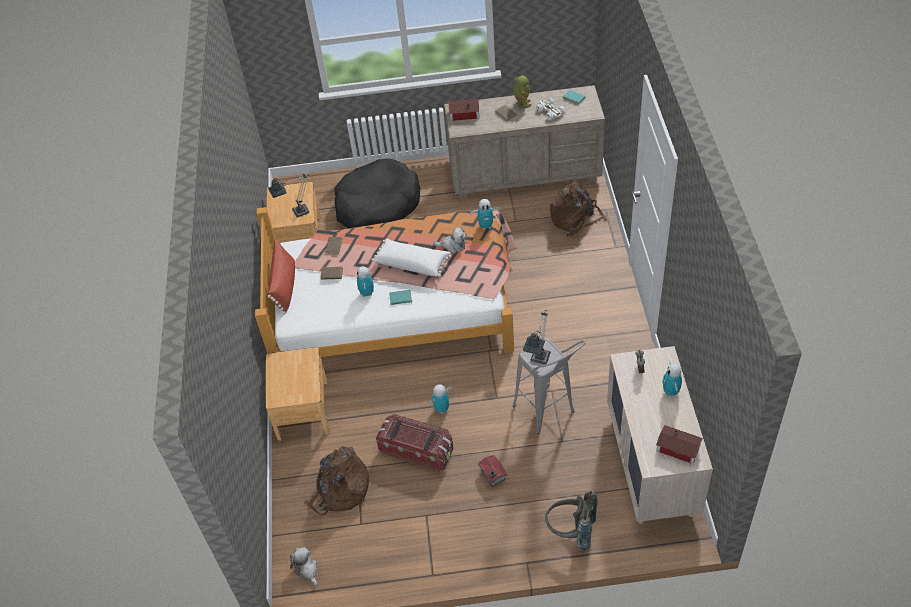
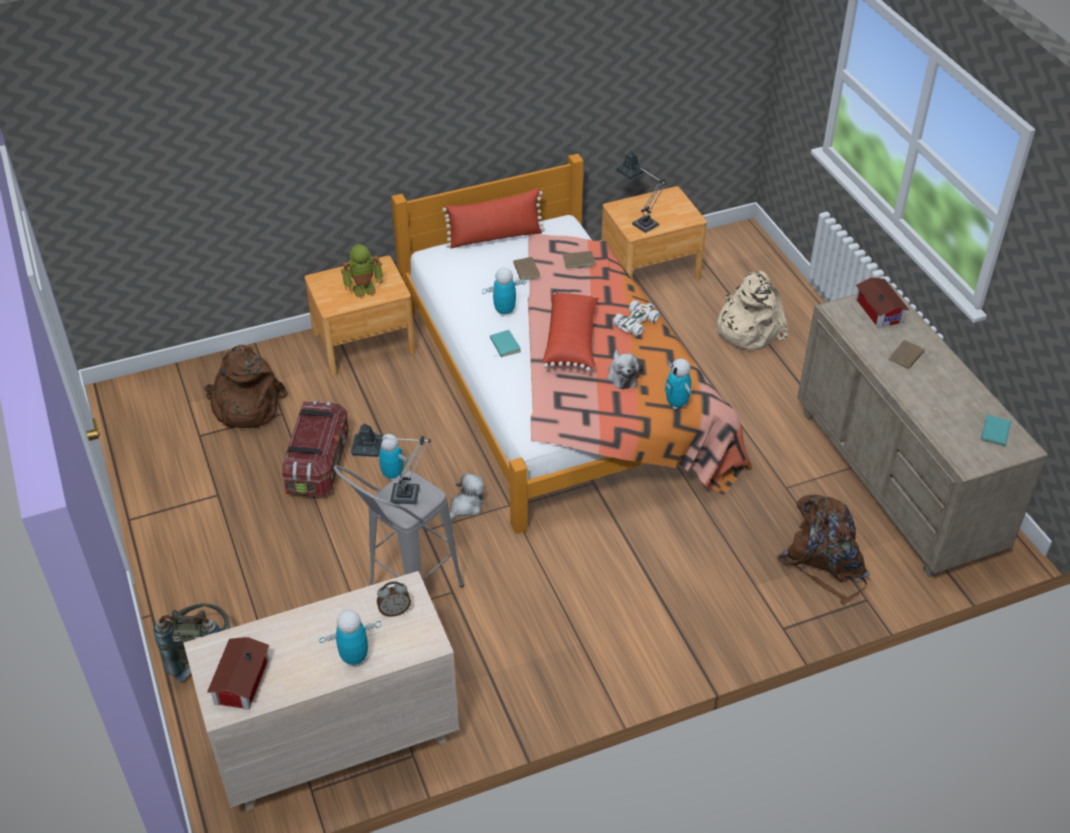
camera: 70 degrees right, 5 degrees down
(306, 570) = (131, 403): plush toy -> plush toy (465, 506)
(377, 206) = (747, 329): black dog bed -> beige backpack
(412, 263) = (572, 341): white pillow -> red pillow
(492, 476) = (288, 551): toy house -> none
(522, 103) = (942, 371): toy robot -> toy robot (364, 288)
(550, 111) = (941, 408): white toy car -> white toy car (636, 322)

